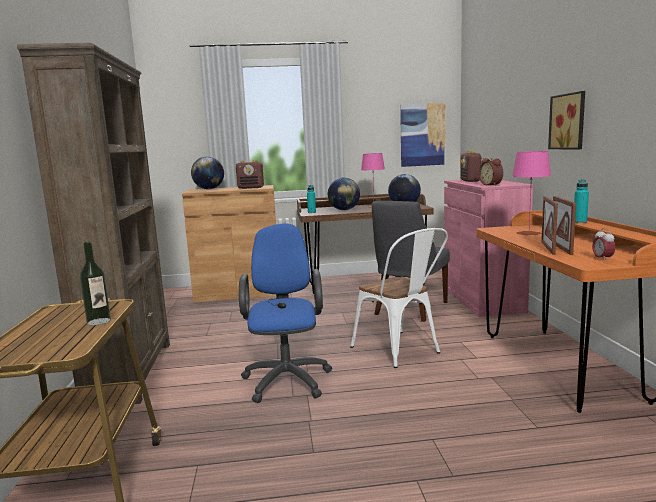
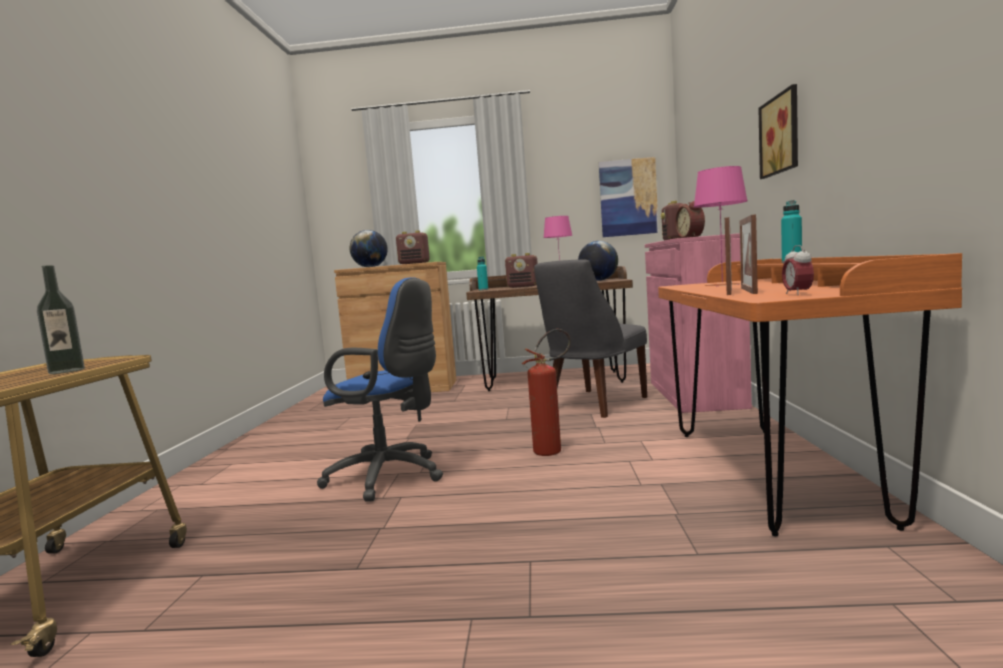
camera: 10 degrees right, 5 degrees down
(130, 372) = (223, 465): brown bookcase -> none
(287, 378) = (391, 477): blue office chair -> blue office chair turned 105 degrees clockwise
(344, 210) = (523, 286): globe -> radio
(400, 351) = (553, 450): white chair -> fire extinguisher

